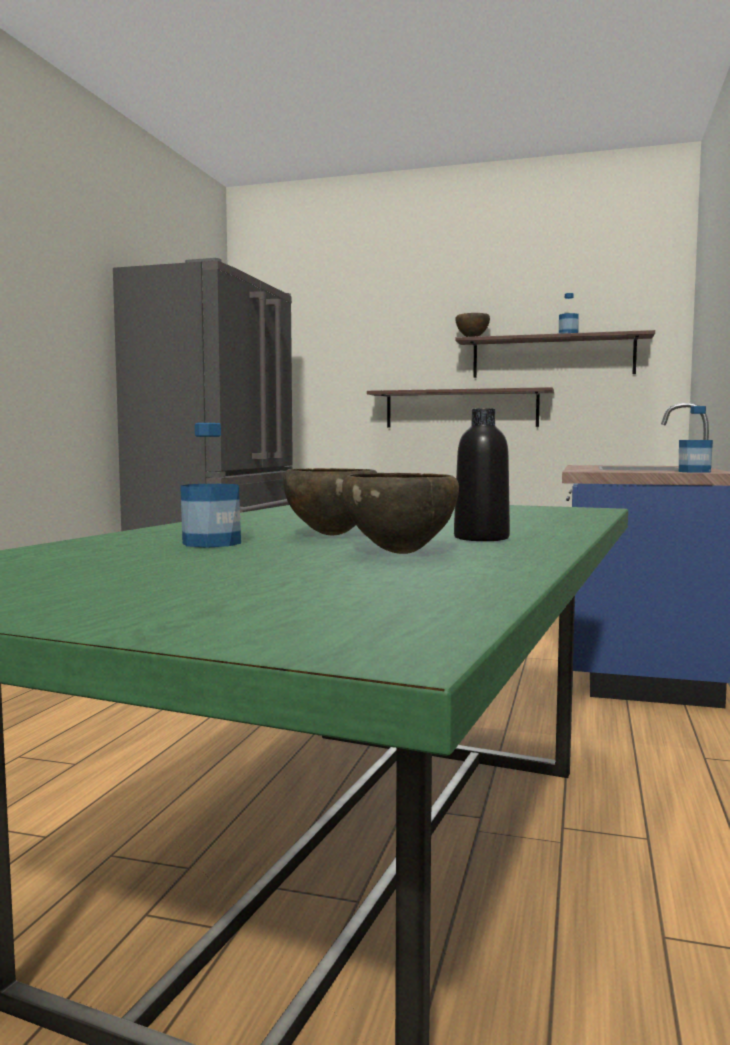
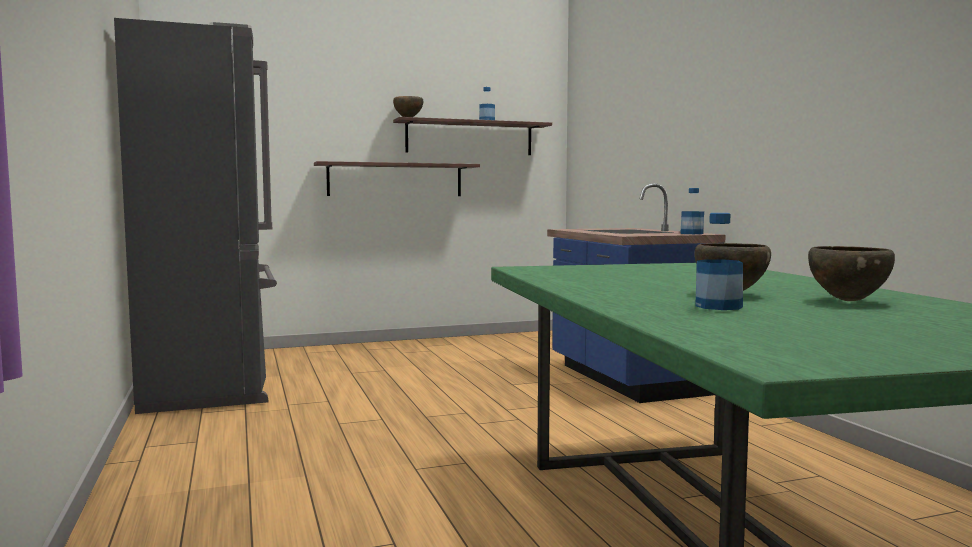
camera: 35 degrees left, 0 degrees up
(481, 538) = (809, 288): black bottle -> none

